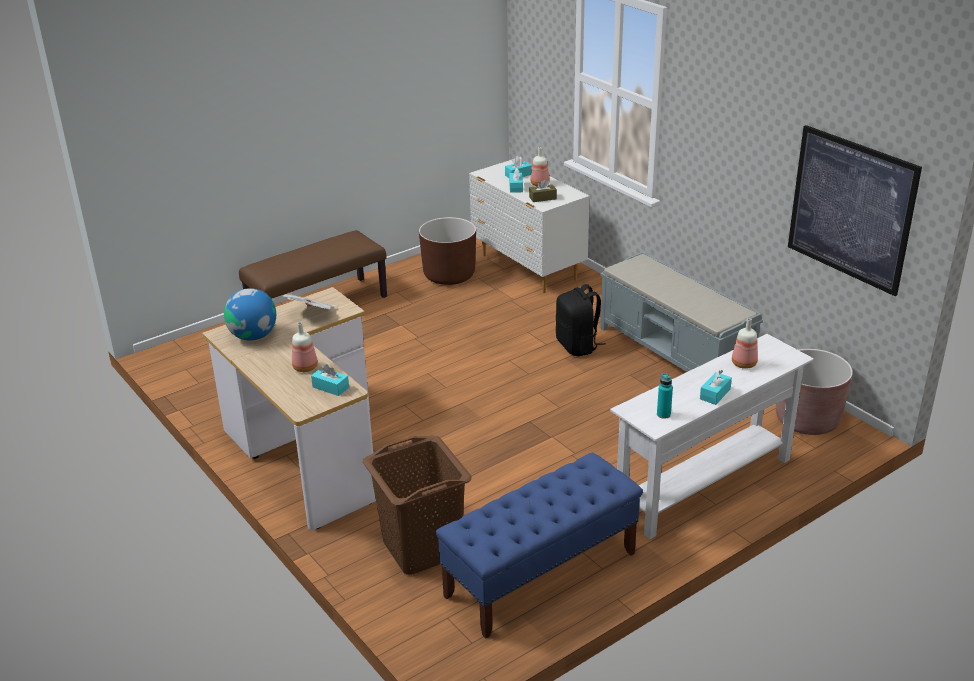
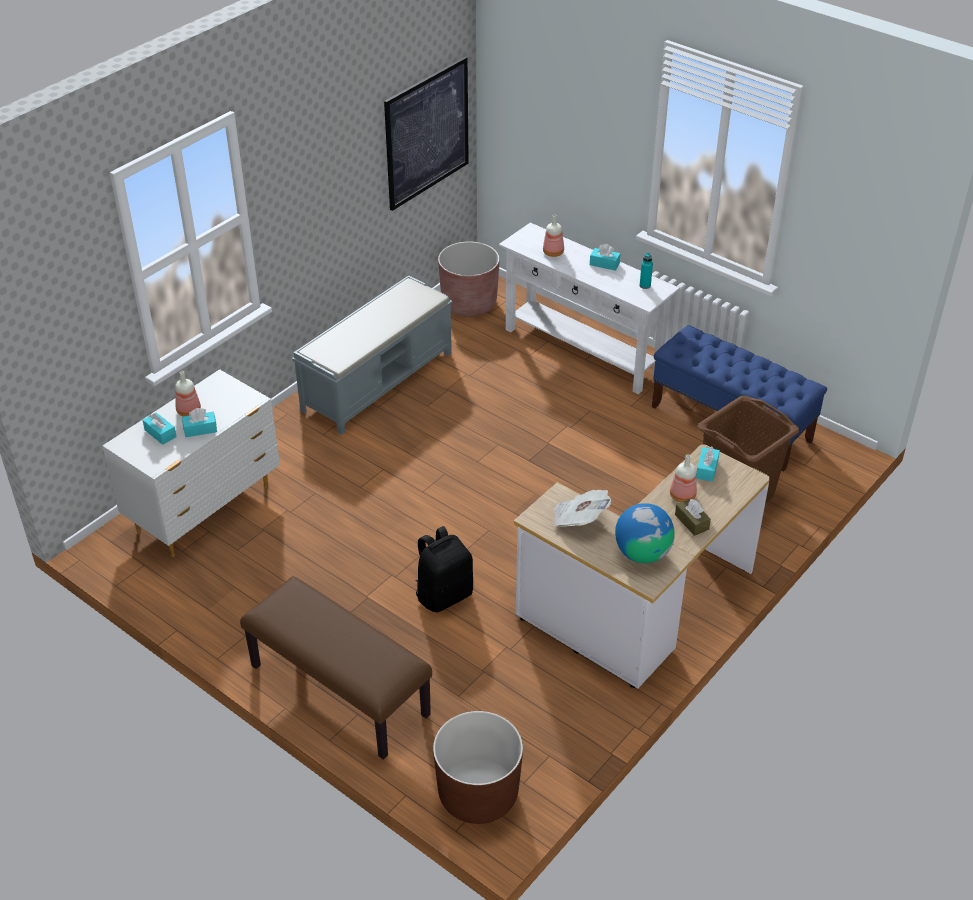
camera: 105 degrees left, 10 degrees up
(449, 275) = (232, 579): brown planter -> brown planter (478, 794)
(542, 198) = (231, 403): brown tissue box -> brown tissue box (691, 522)
(578, 346) = (382, 446): black backpack -> black backpack (444, 595)

